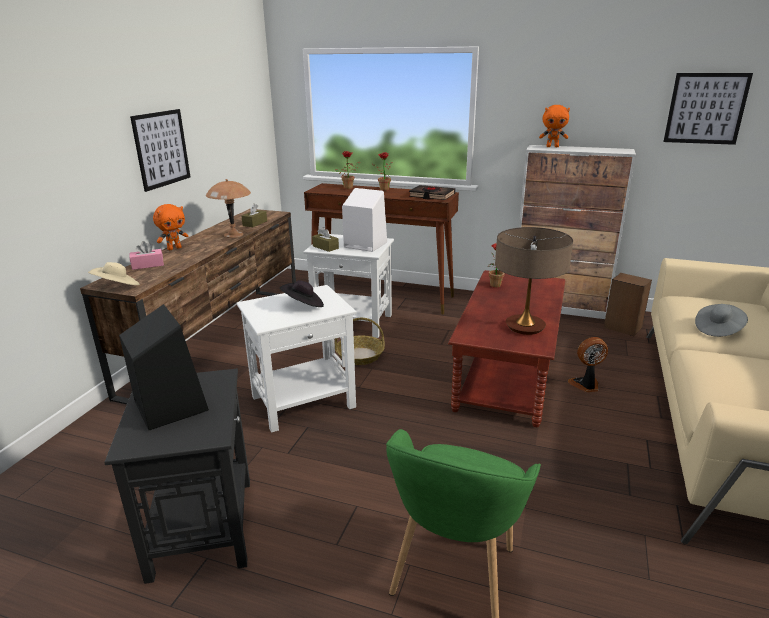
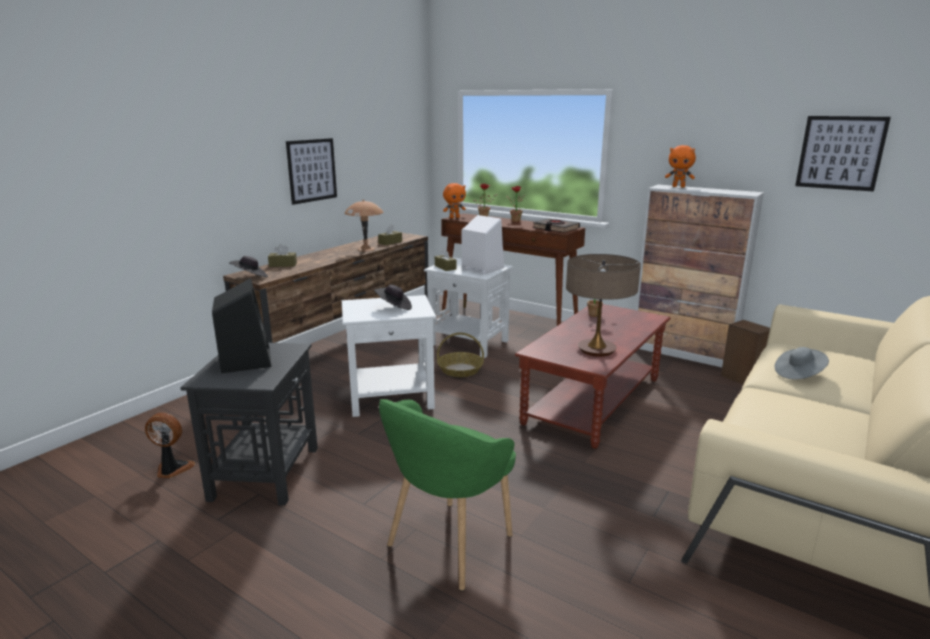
camera: 15 degrees right, 5 degrees down
(117, 287) = (250, 277): beige hat -> black hat
(148, 265) = (283, 265): pink tissue box -> brown tissue box
(174, 248) = (311, 255): orange plush toy -> orange plush toy (454, 217)
(586, 385) = (667, 422): fan -> fan (172, 469)

